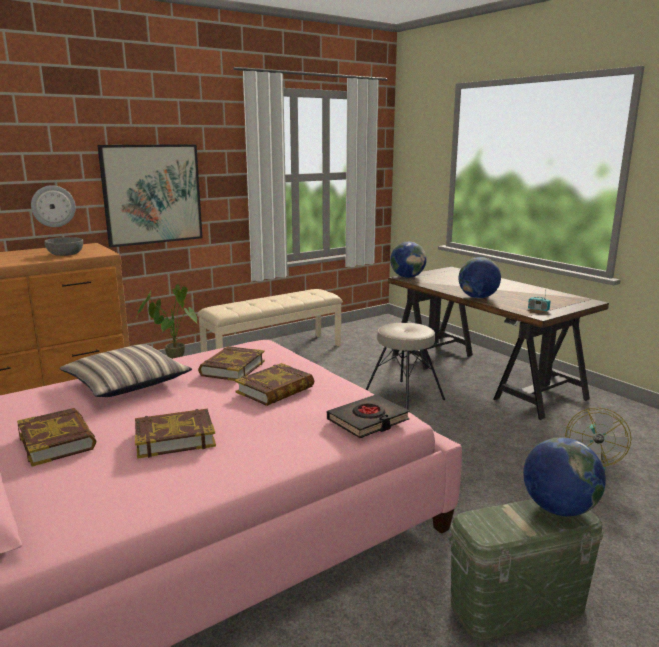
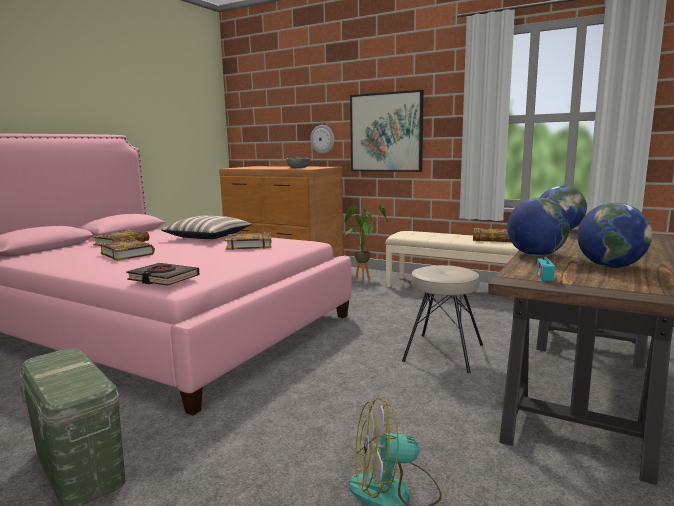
camera: 65 degrees right, 5 degrees down
(275, 390) = (213, 256): book -> book (492, 239)
(558, 509) = (79, 384): globe -> globe (610, 266)

